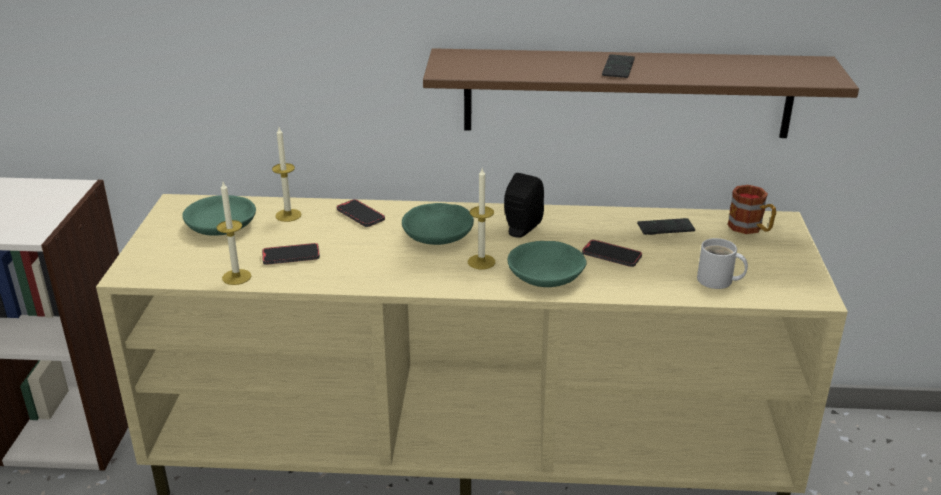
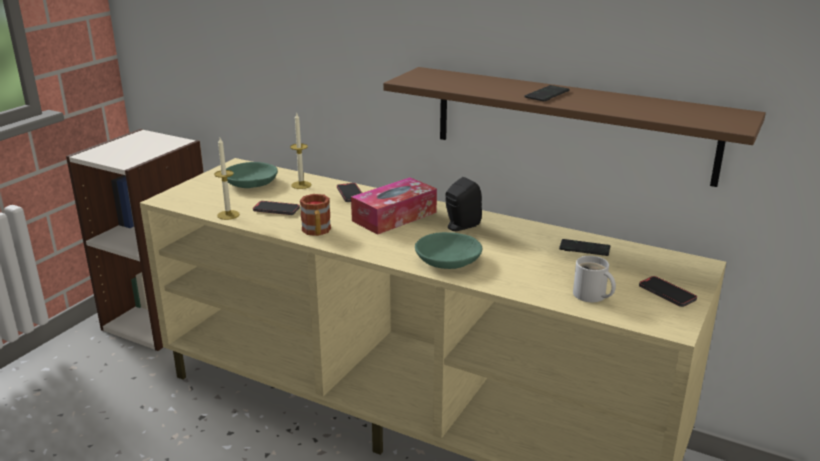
camera: 25 degrees right, 5 degrees down
(438, 234) = (394, 216): green bowl -> tissue box
(481, 262) = (407, 241): candle -> none
(611, 255) = (516, 258): phone -> phone (667, 293)
(750, 228) = (663, 264): mug -> mug (317, 232)

